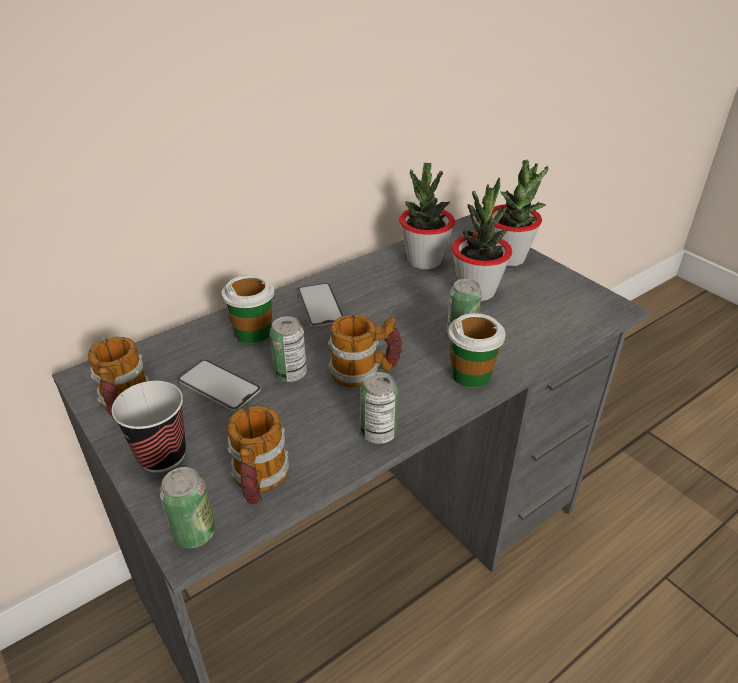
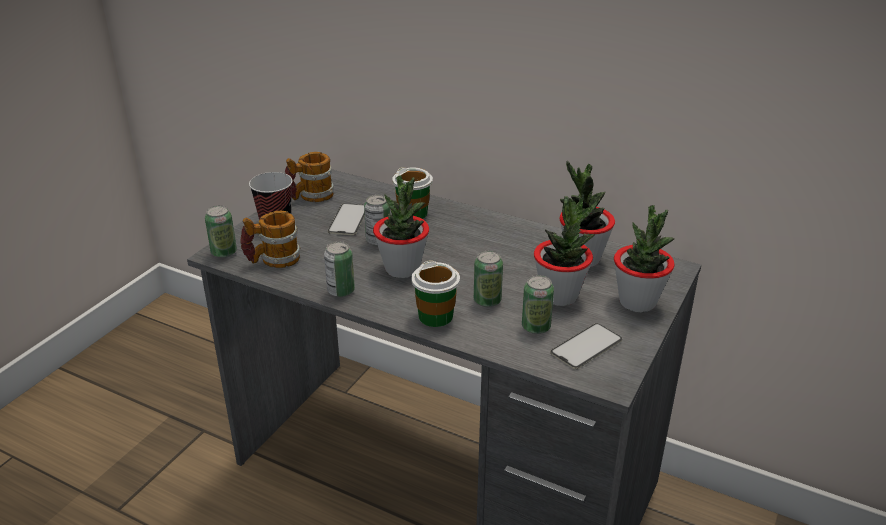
camera: 65 degrees right, 5 degrees down
(320, 305) = (469, 229): phone -> phone (586, 346)
(364, 372) = (402, 269): mug -> potted plant
(519, 319) = (536, 327): none -> can

